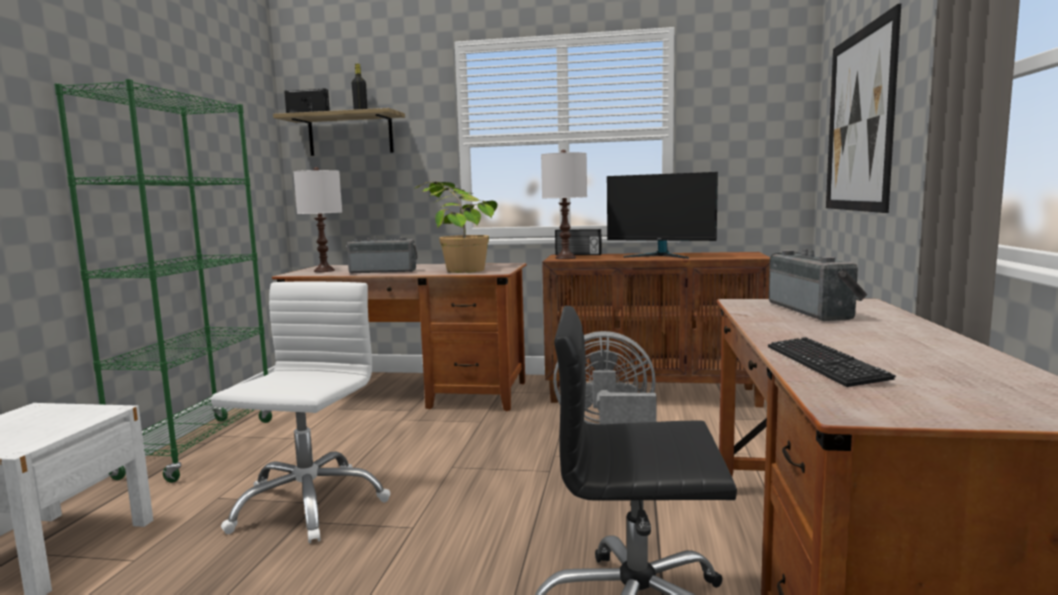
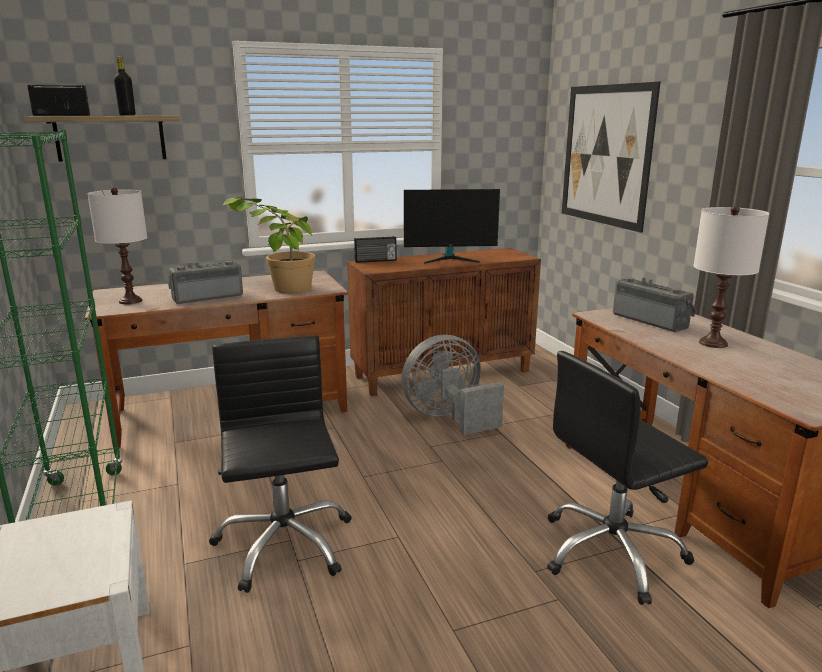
camera: 30 degrees left, 10 degrees up
(308, 504) = (283, 544): white office chair -> black office chair
(565, 258) = (376, 267): white table lamp -> white table lamp (713, 343)
(824, 364) = (740, 376): keyboard -> none

